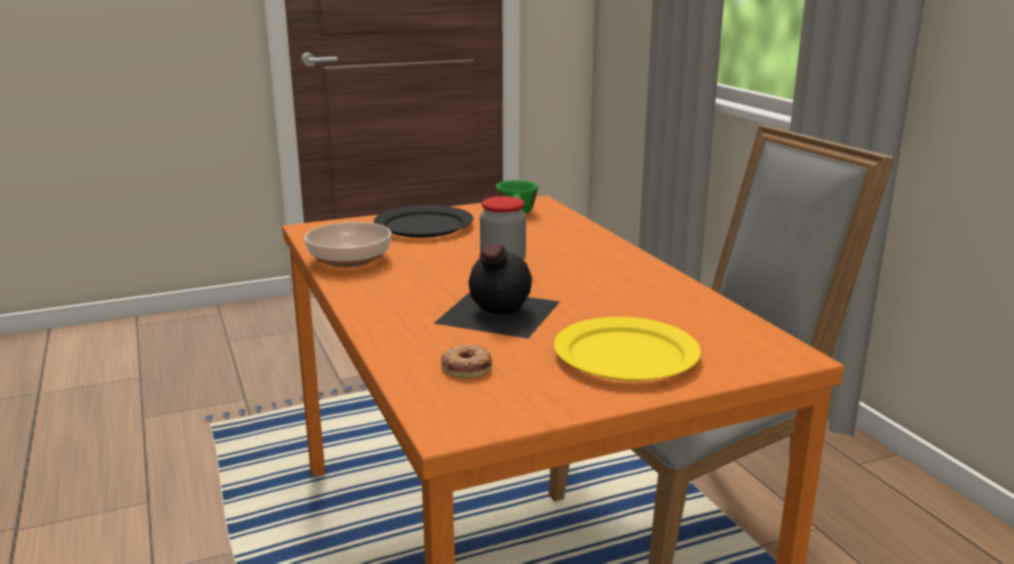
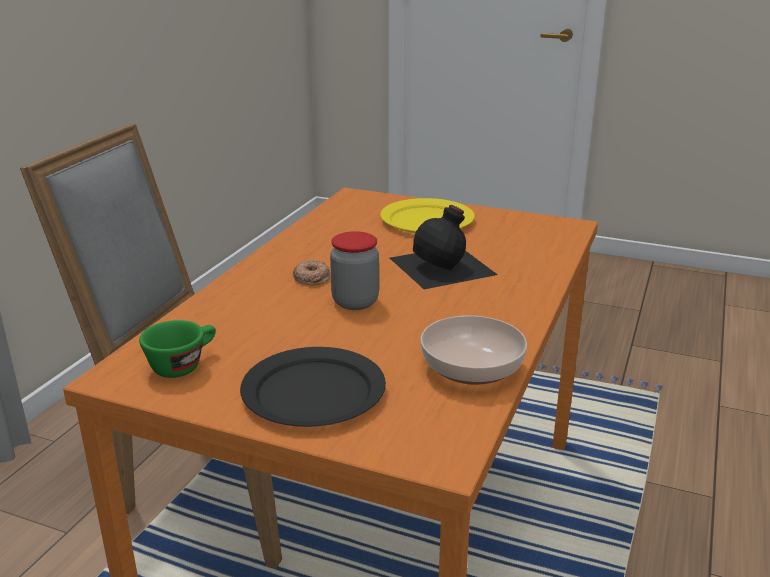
camera: 135 degrees left, 5 degrees up
(467, 367) = (520, 244): donut -> donut (311, 277)

